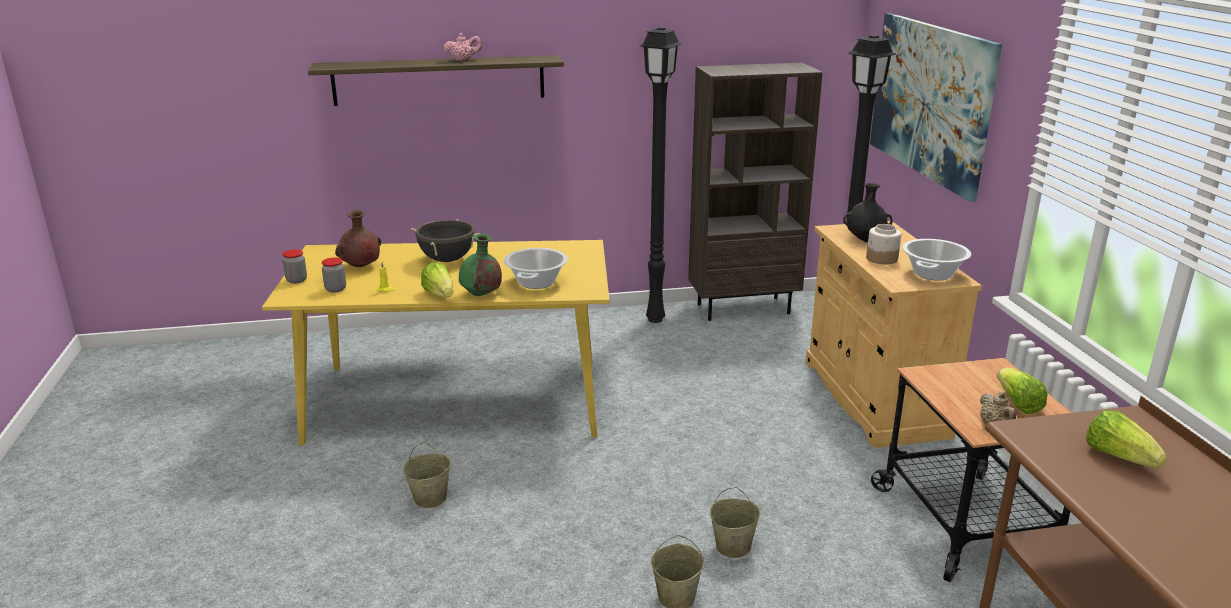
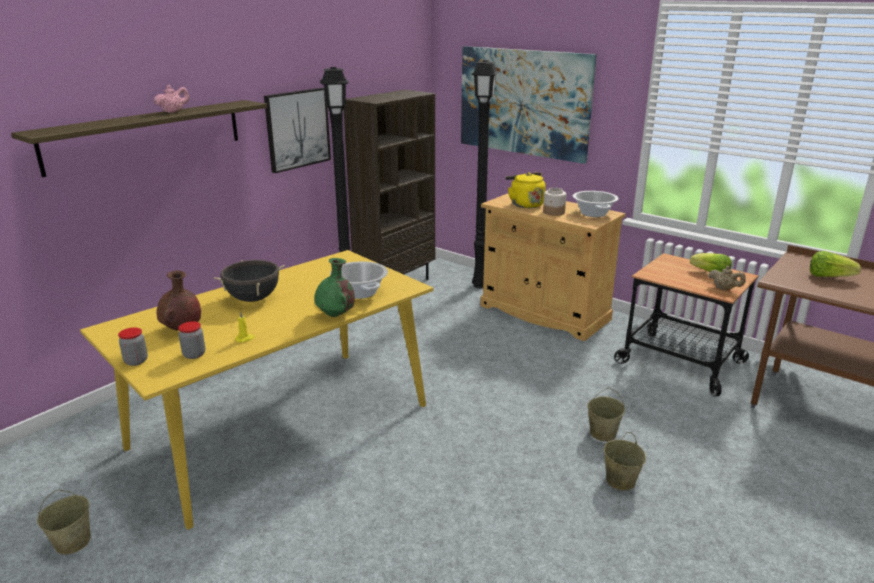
camera: 40 degrees left, 0 degrees up
(431, 498) = (373, 508): beige bucket -> beige bucket (73, 542)
(440, 294) = (301, 326): lettuce -> none
(626, 94) = (297, 129): none -> picture
(866, 240) = (525, 204): black vase -> yellow kettle

